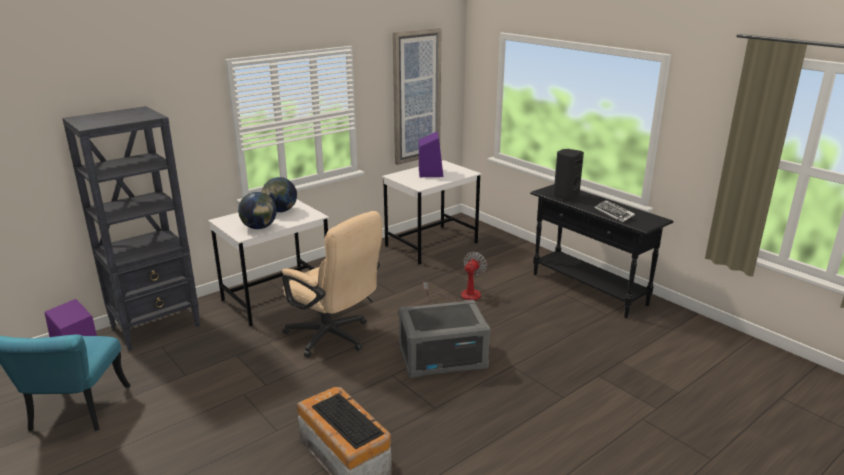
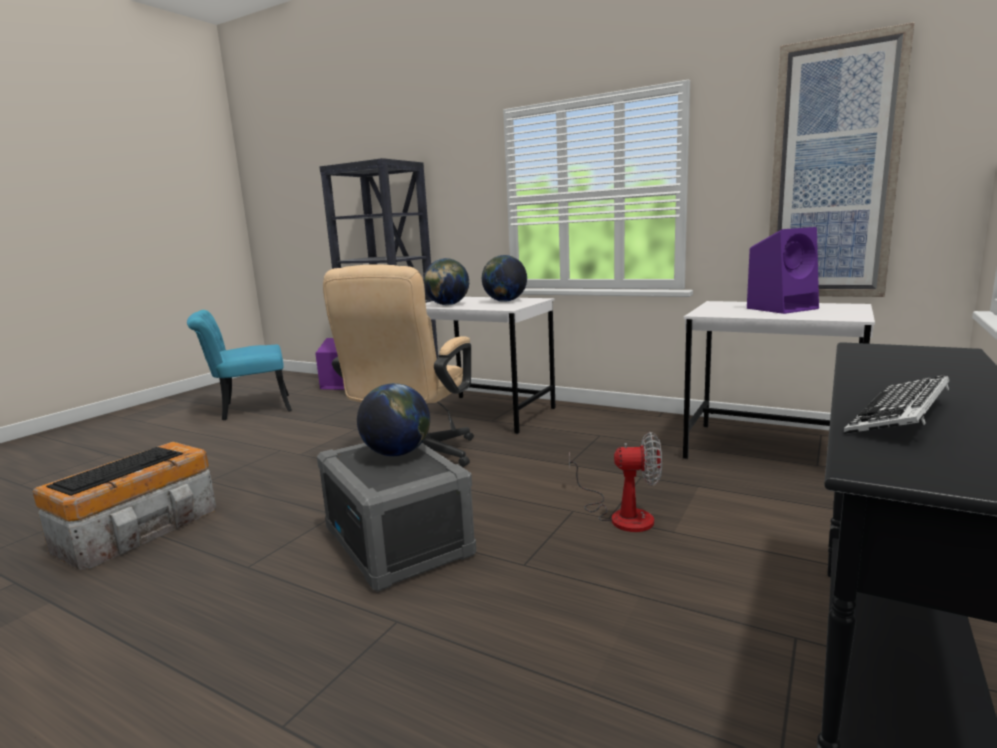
camera: 70 degrees right, 10 degrees down
(434, 313) = (397, 454): none -> globe
(565, 196) = (894, 362): black speaker -> none

